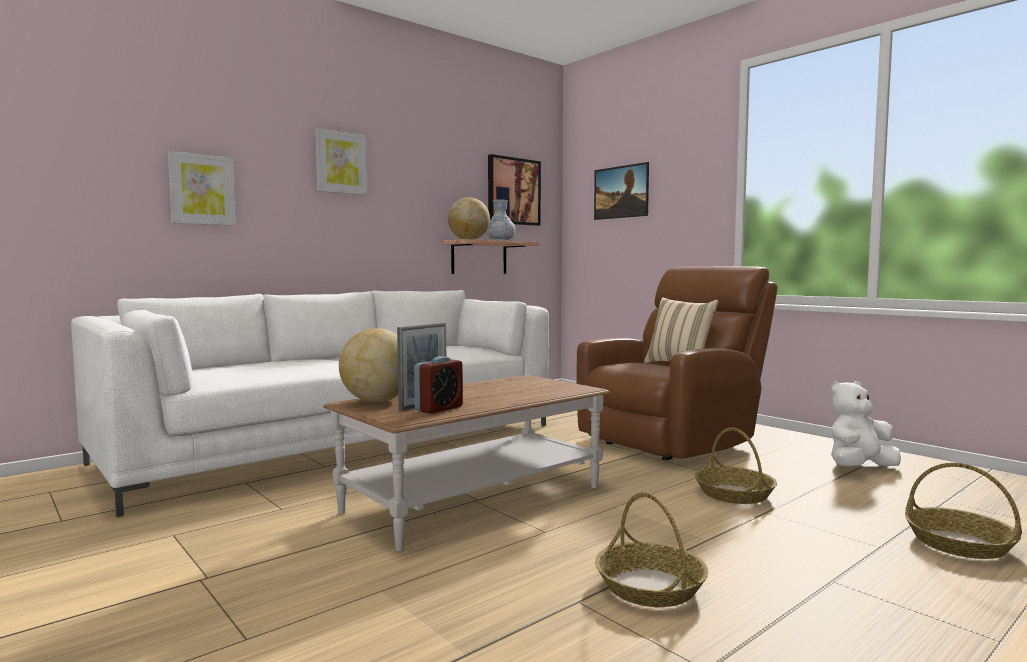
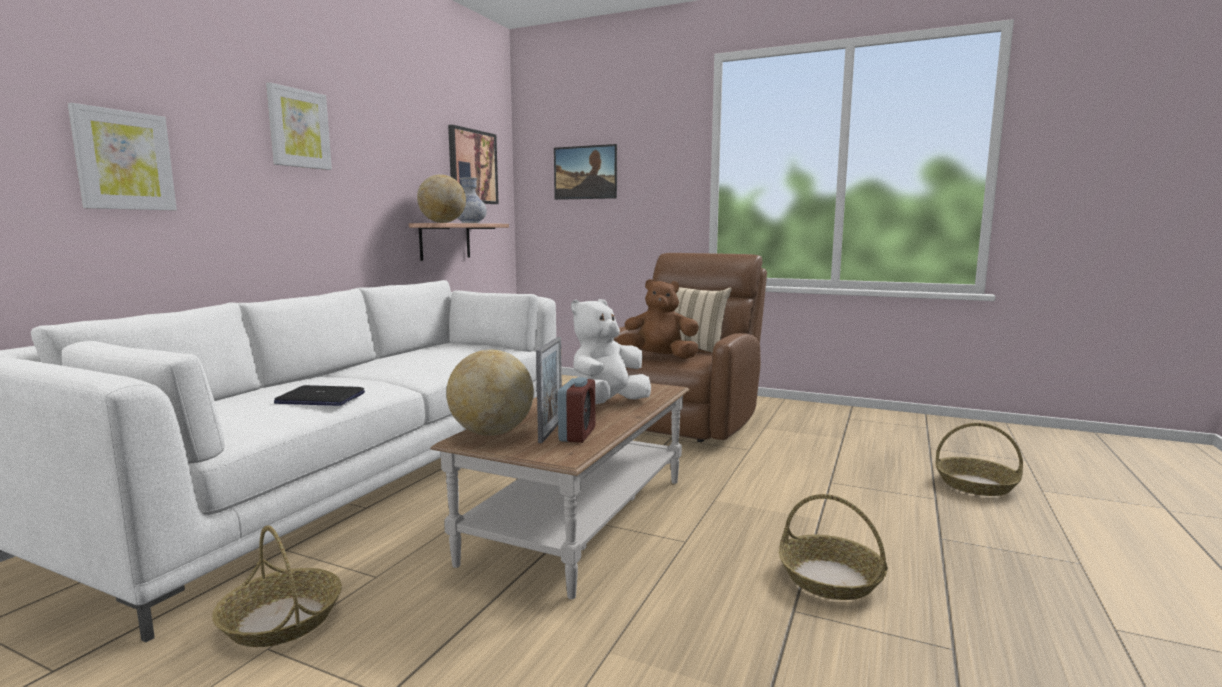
camera: 25 degrees left, 5 degrees up
(290, 368) = (320, 398): none -> laptop
(630, 368) = (659, 357): none -> brown plush toy
(734, 494) = (790, 468): basket -> basket (282, 620)
(859, 468) = (847, 427): white plush toy -> white plush toy (607, 405)

